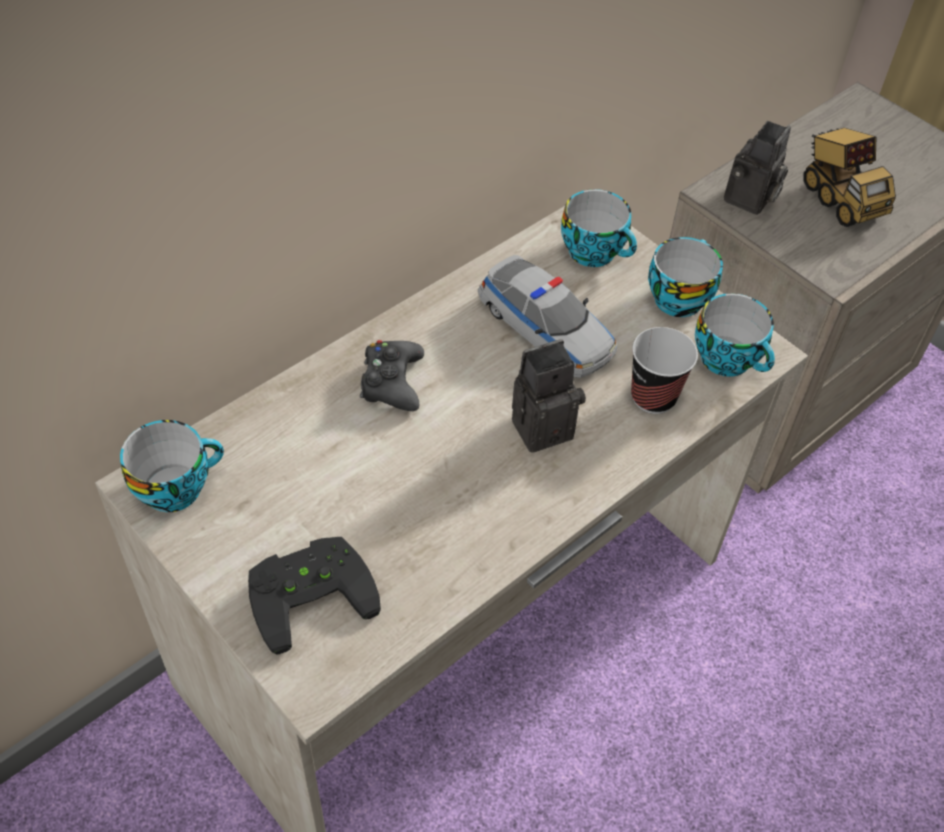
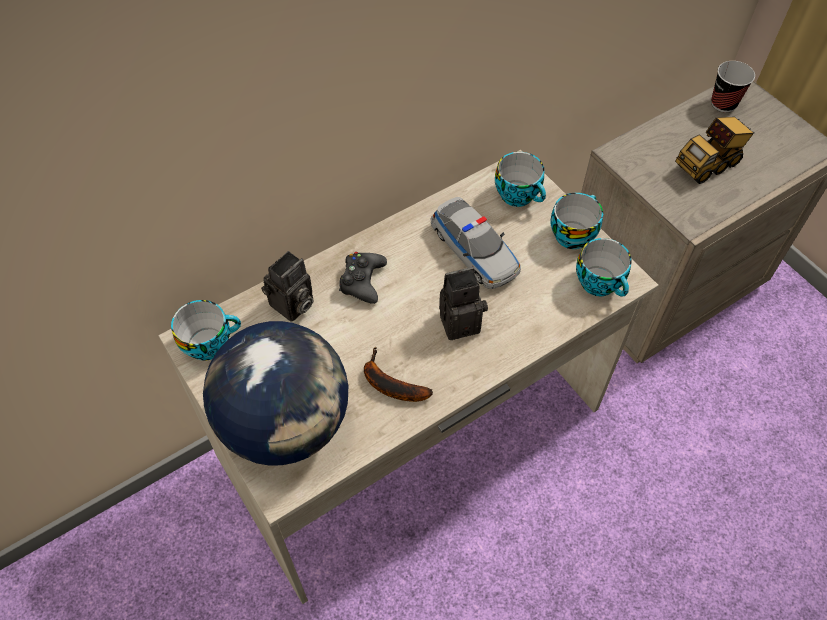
camera: 10 degrees right, 5 degrees up
(309, 590) = (286, 423): black game controller -> globe
(454, 520) = (389, 384): none -> banana
(653, 397) = (541, 307): cup -> cup (723, 104)
(750, 200) = (641, 161): camera -> camera (292, 306)
(839, 199) = (708, 164): toy truck -> toy truck turned 75 degrees clockwise

